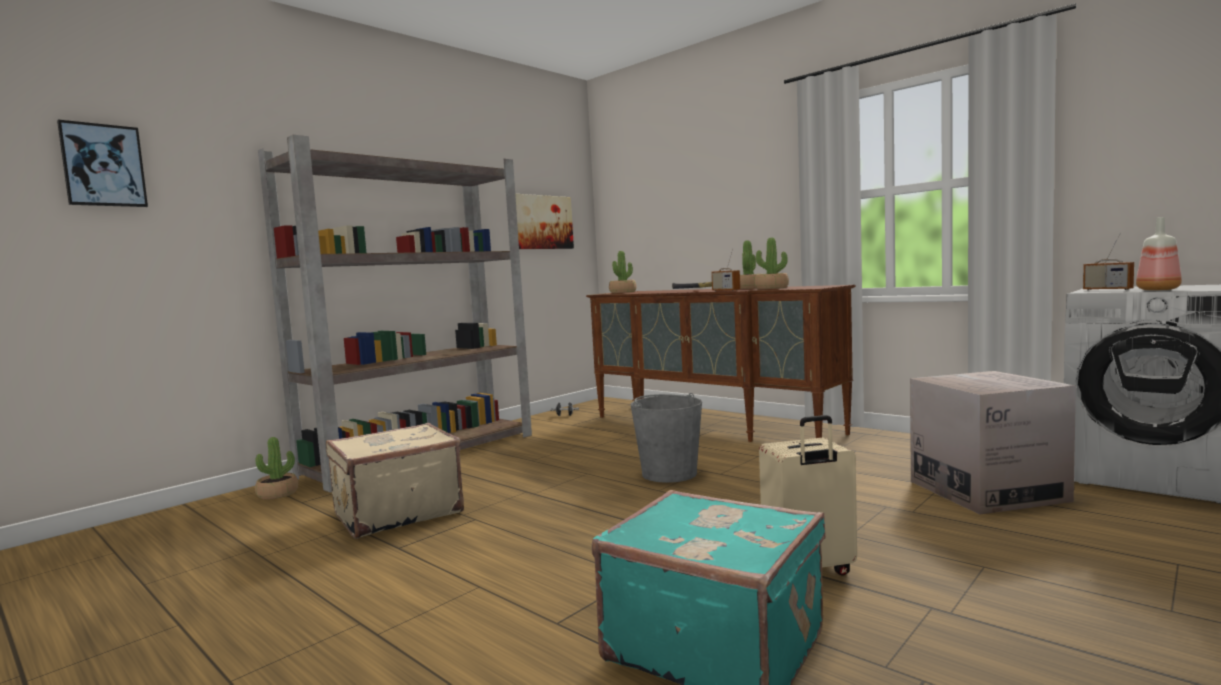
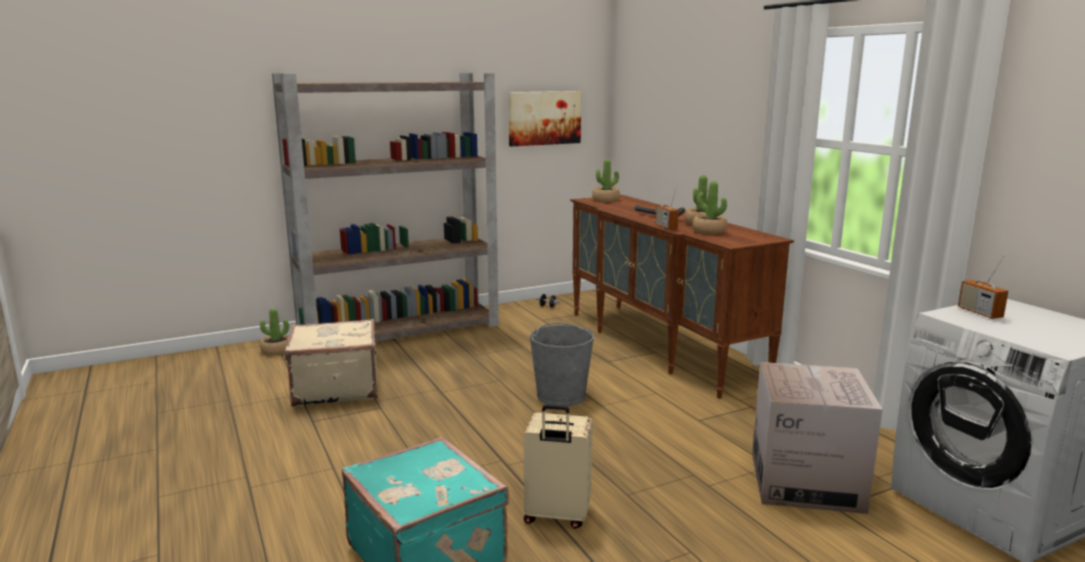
camera: 20 degrees right, 10 degrees up
(103, 165) = (157, 95): picture -> none
(1158, 290) = (1003, 330): bottle -> none

